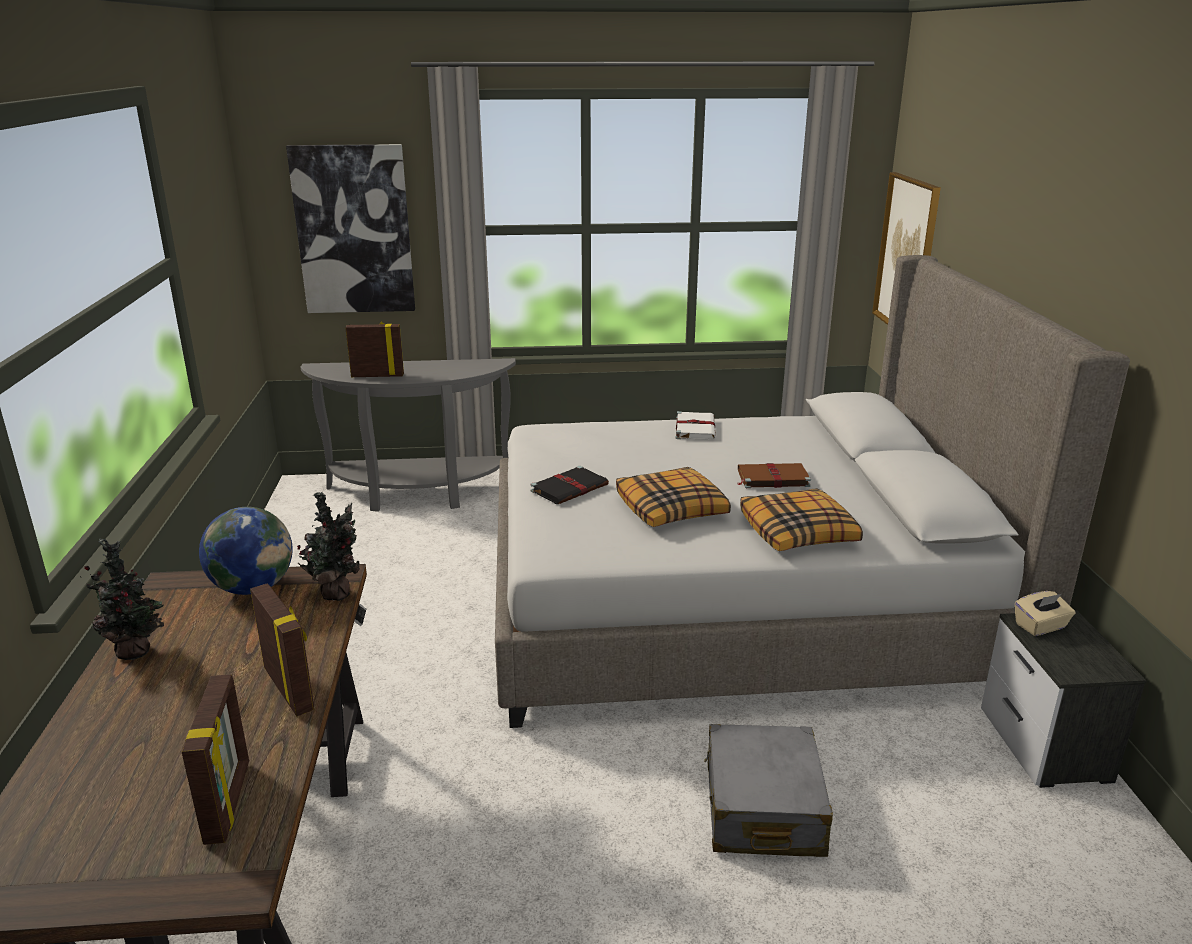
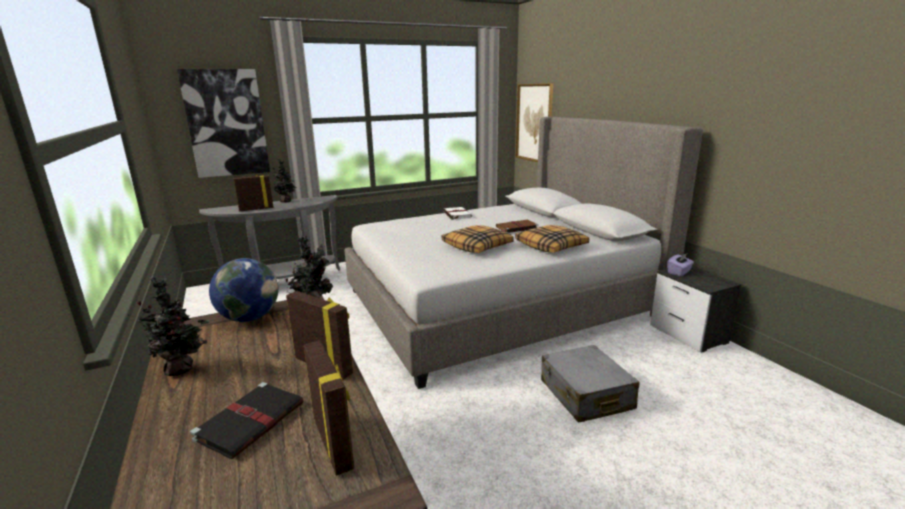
camera: 20 degrees left, 5 degrees down
(431, 364) = (287, 201): none -> potted plant
(570, 488) = (413, 245): black book -> black book (252, 420)
(1041, 626) = (679, 272): beige tissue box -> purple tissue box

